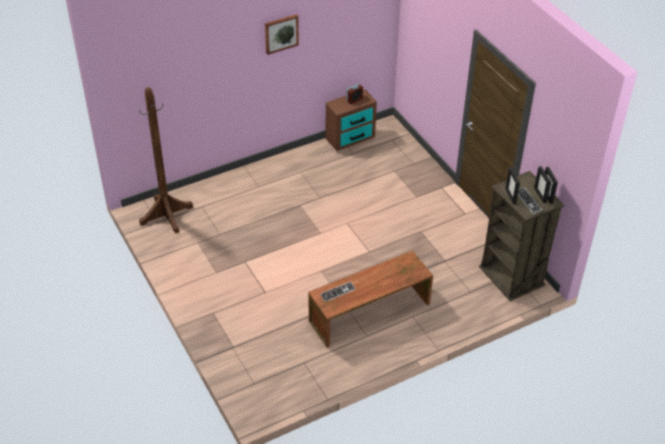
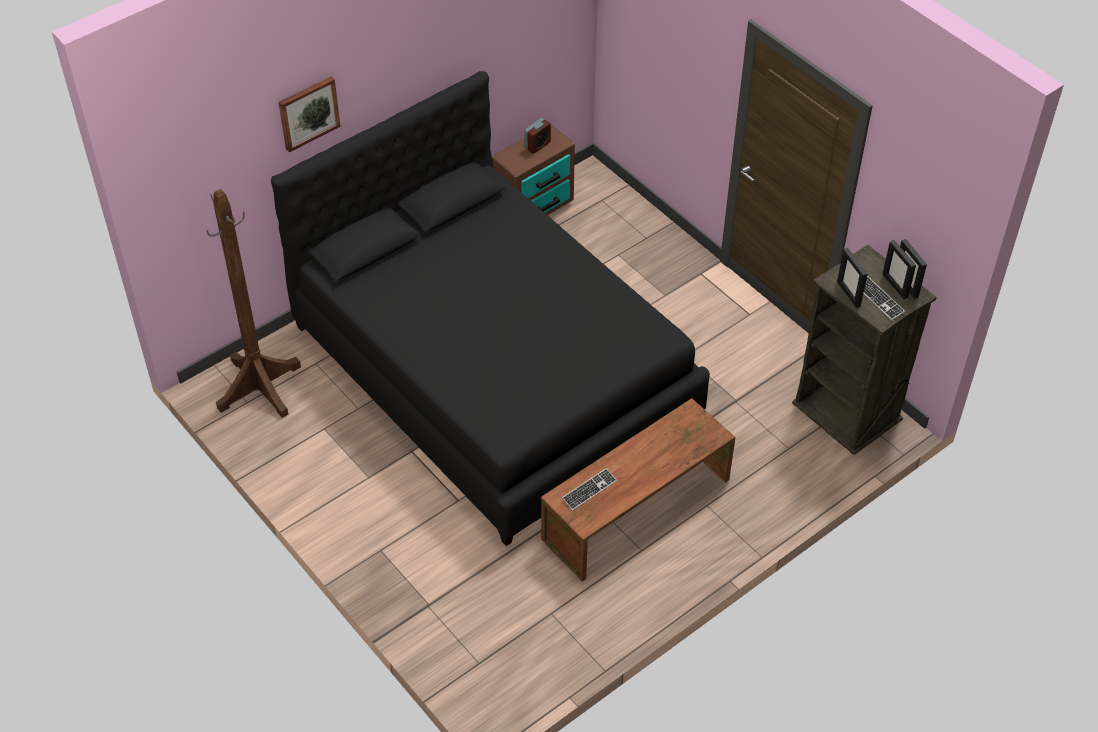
camera: 10 degrees left, 5 degrees up
(281, 33) = (416, 58): picture -> picture (308, 113)
(304, 224) = (494, 370): none -> black bed

